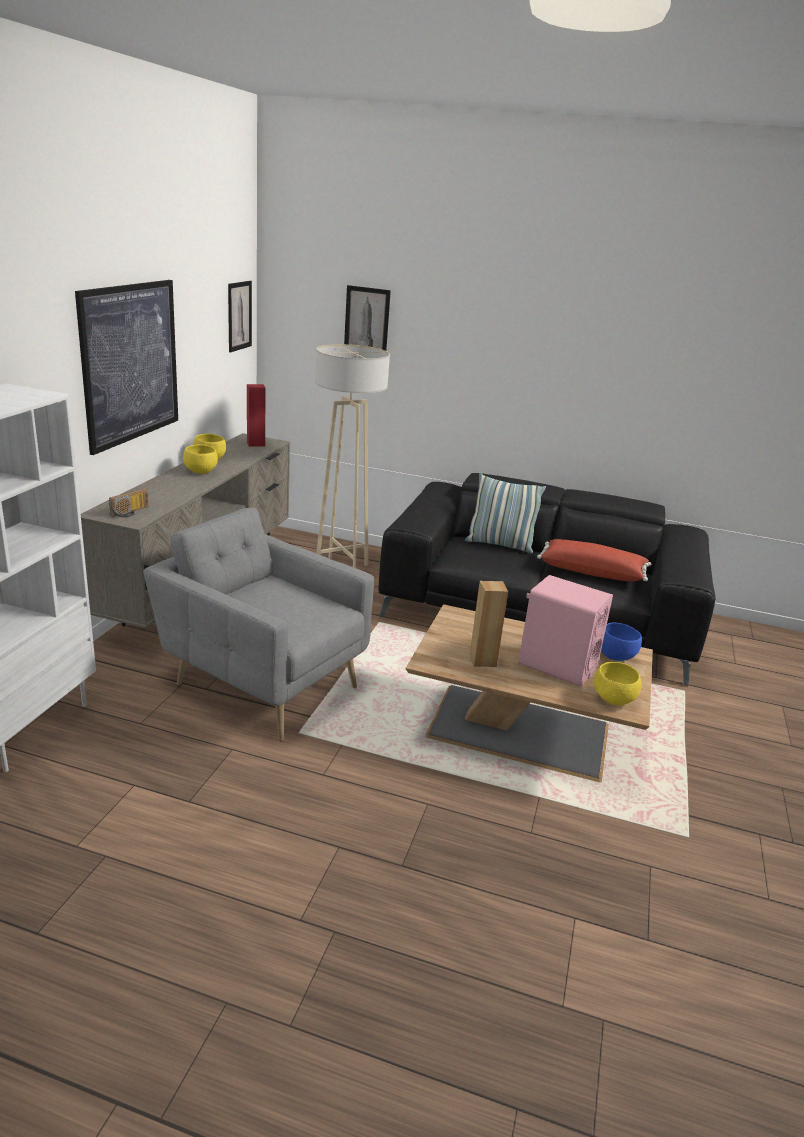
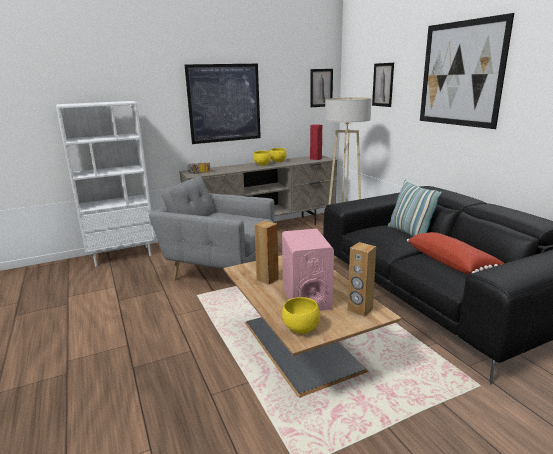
camera: 50 degrees right, 5 degrees down
(262, 682) = (220, 270): grey armchair -> grey armchair turned 60 degrees counterclockwise
(515, 325) = (460, 74): none -> picture
(616, 656) = (360, 310): blue bowl -> brown speaker

